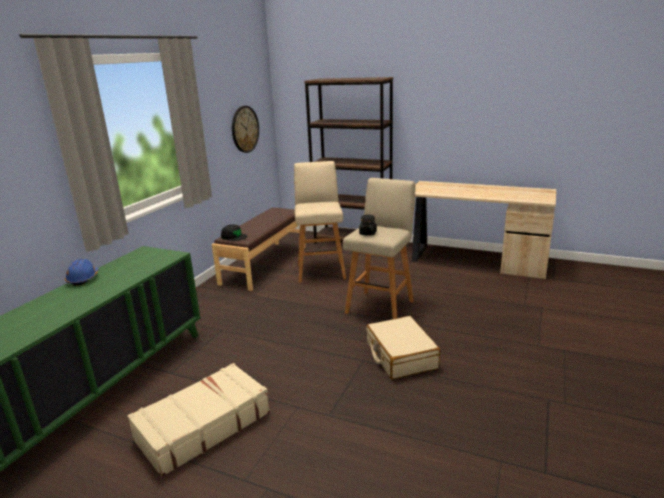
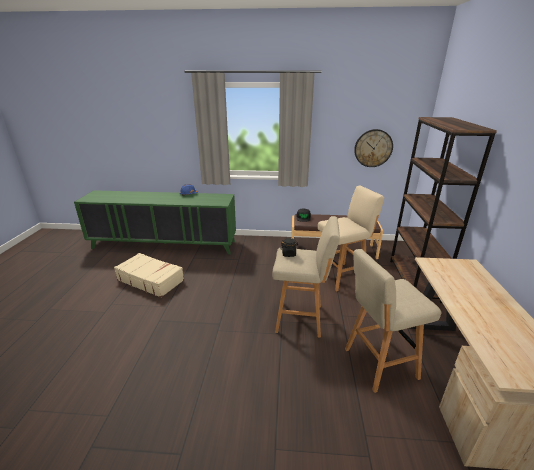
camera: 70 degrees right, 5 degrees up
(400, 356) = (229, 342): beige suitcase -> none
(454, 283) = (378, 364): none -> beige stool

